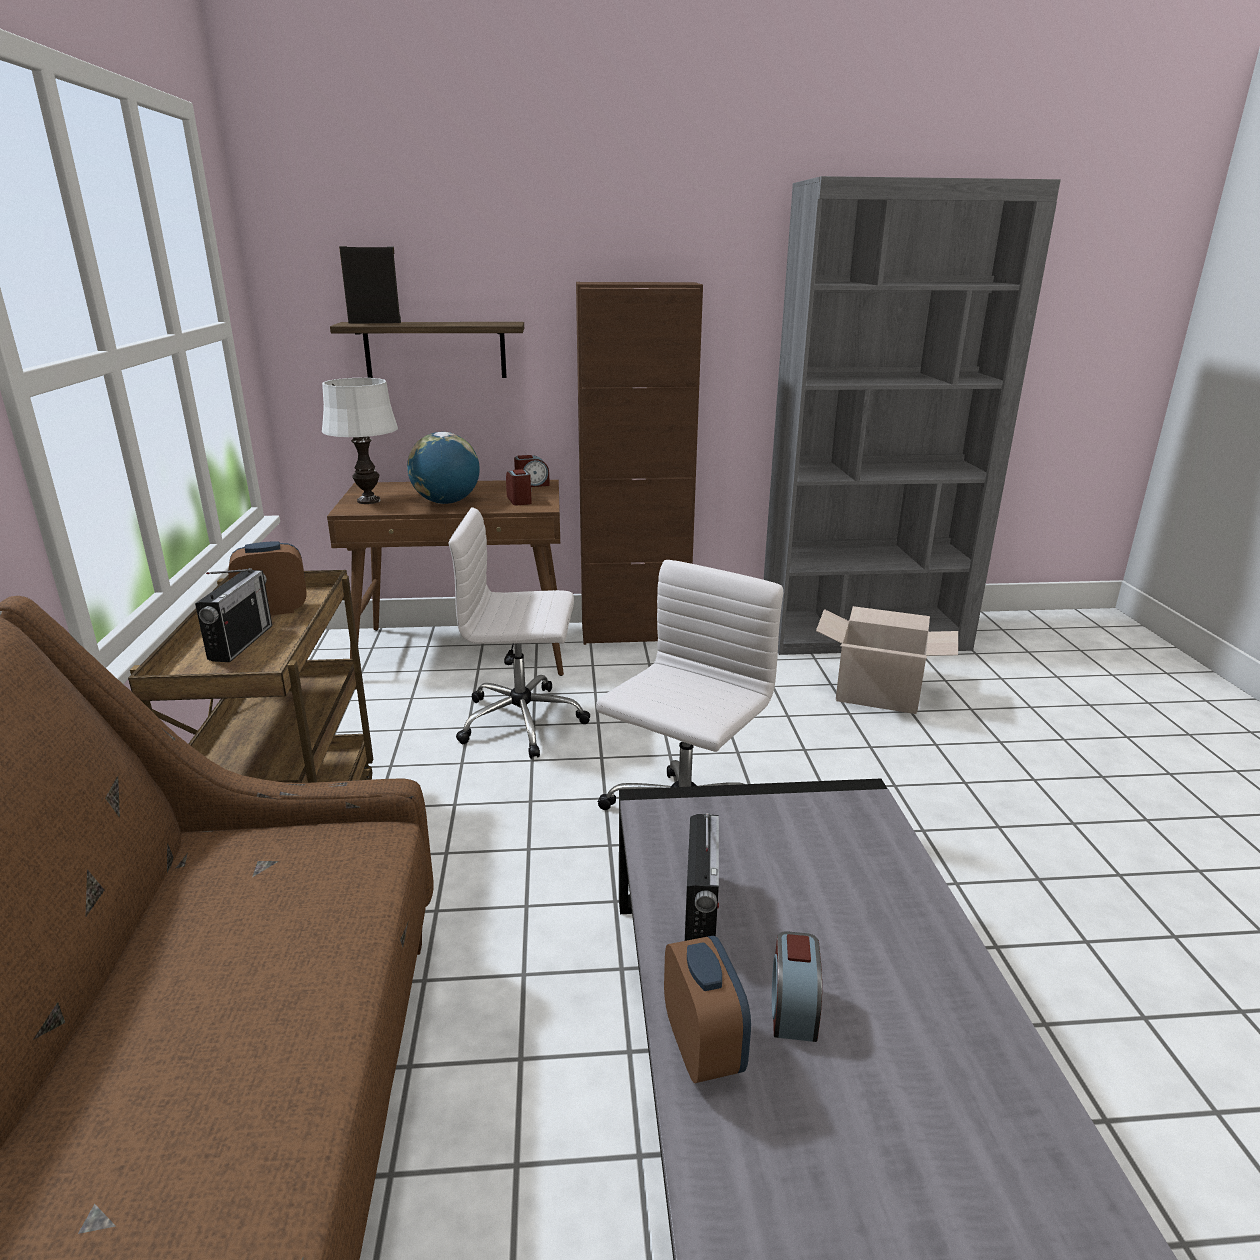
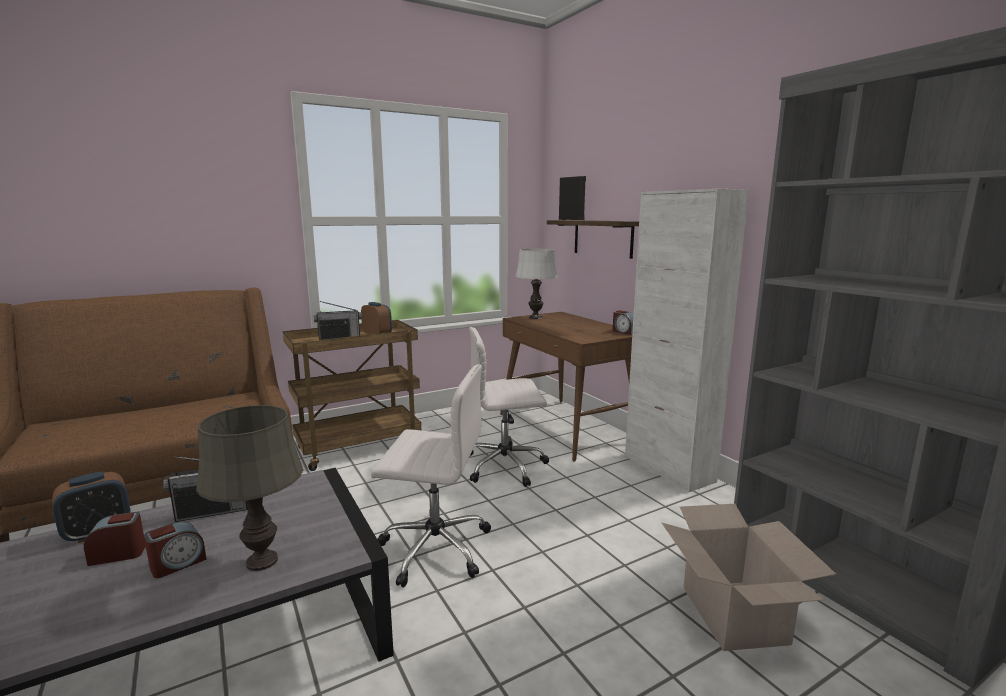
camera: 65 degrees right, 10 degrees down
(446, 502) = (557, 326): globe -> none
(519, 500) = (587, 335): alarm clock -> alarm clock (178, 564)
(524, 721) = (506, 466): white office chair -> white office chair turned 75 degrees counterclockwise
(634, 633) = (668, 469): brown cabinet -> white cabinet
(863, 864) = (262, 561): none -> grey table lamp

